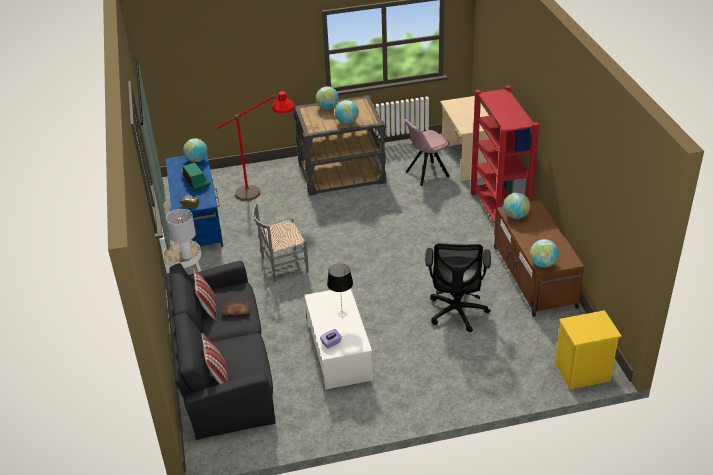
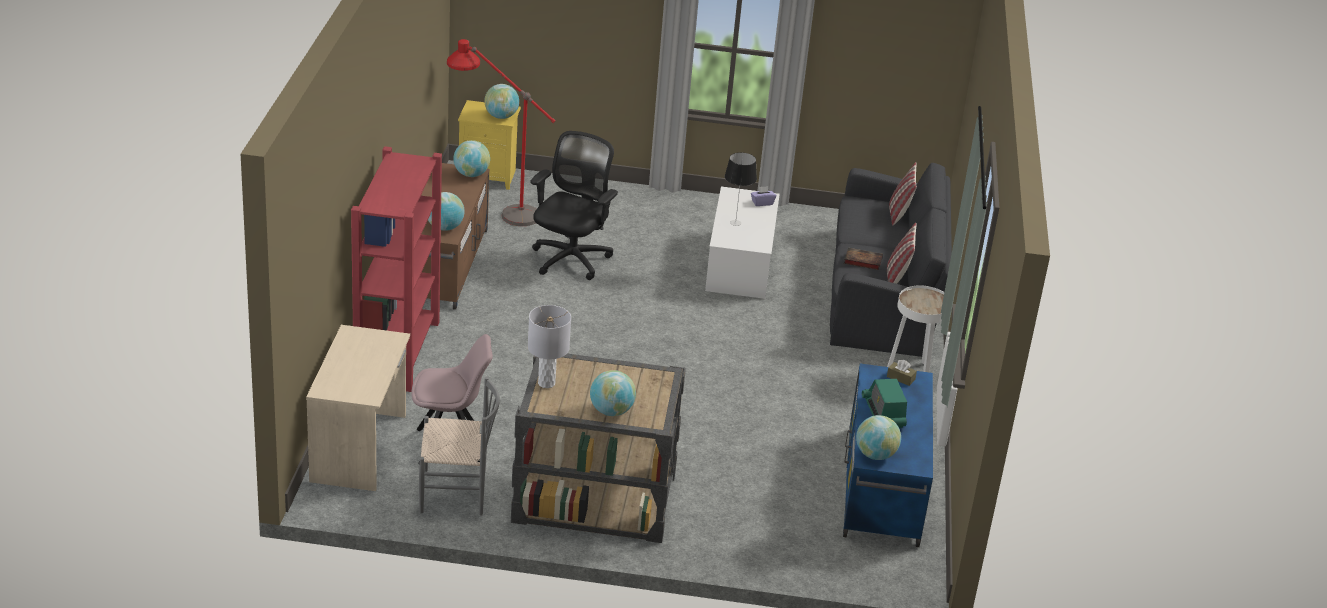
camera: 165 degrees left, 5 degrees down
(187, 256) = (918, 295): grey table lamp -> grey table lamp (546, 383)
(265, 193) = (749, 499): red floor lamp -> red floor lamp (496, 209)
(282, 266) = (767, 375): grey chair -> grey chair (457, 493)
(347, 122) = (596, 372): globe -> globe (501, 116)

